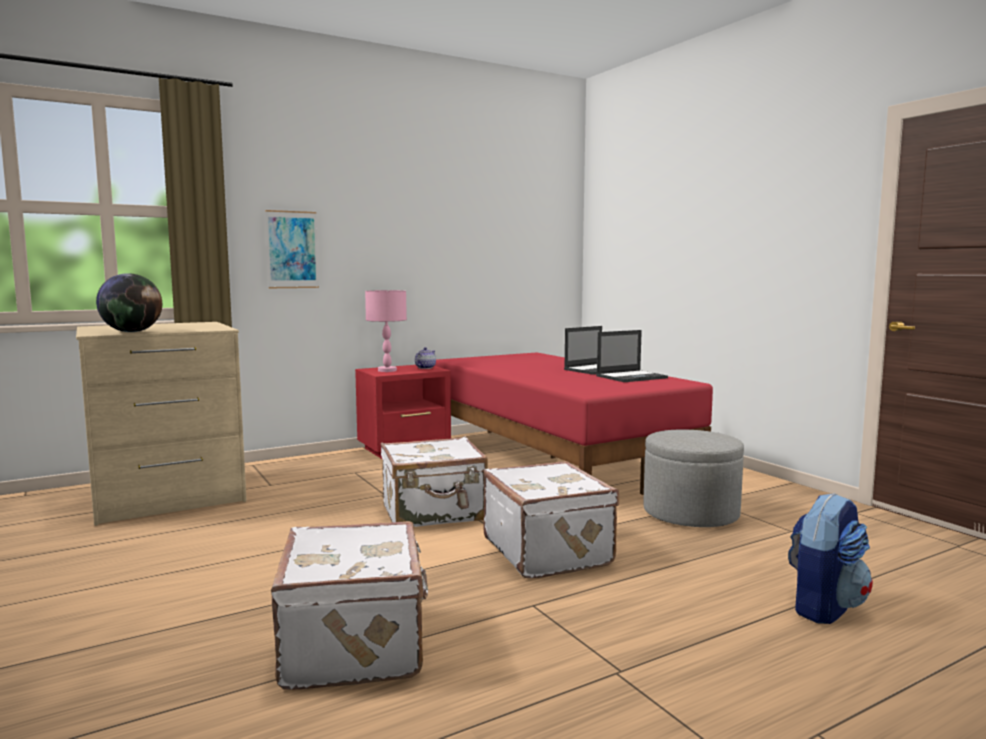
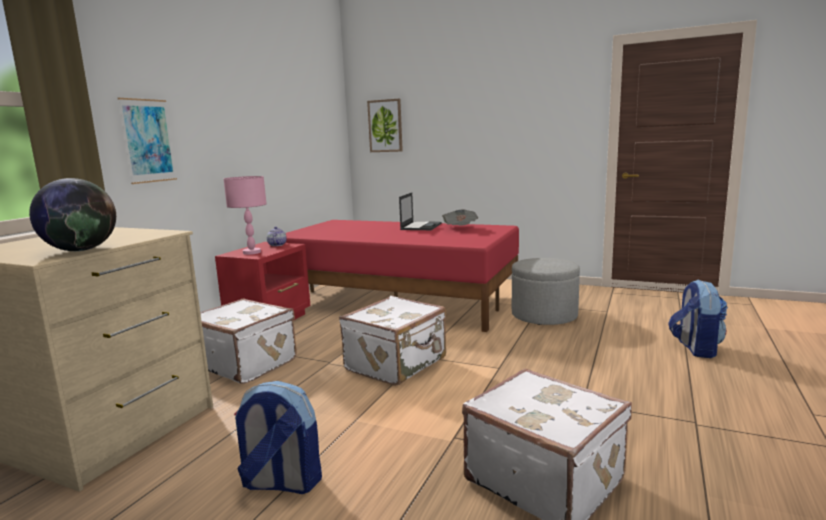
camera: 35 degrees left, 5 degrees up
(189, 565) = (281, 483): none -> backpack
(549, 551) = (521, 365): white suitcase -> white suitcase (247, 363)
(617, 242) = (385, 126): none -> picture
(632, 377) = (460, 228): laptop -> newspaper

